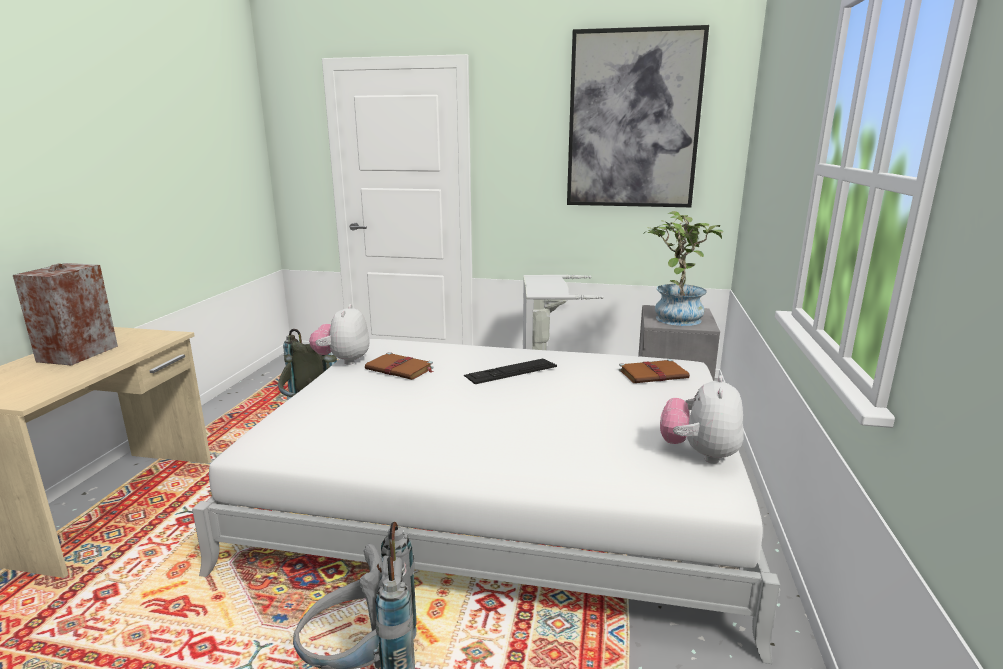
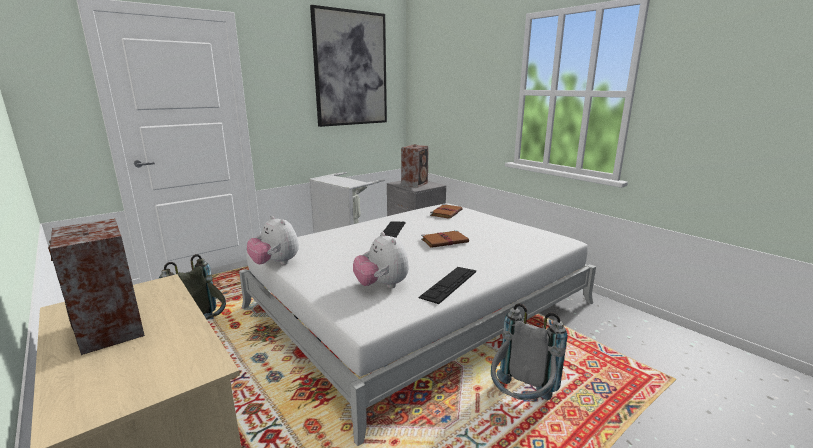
camera: 50 degrees left, 0 degrees up
(400, 369) = (330, 253): brown book -> brown book (445, 241)
(403, 457) = (449, 284): none -> keyboard
(676, 317) = (415, 184): potted plant -> speaker
(699, 454) = (532, 232): plush toy -> plush toy (382, 286)

